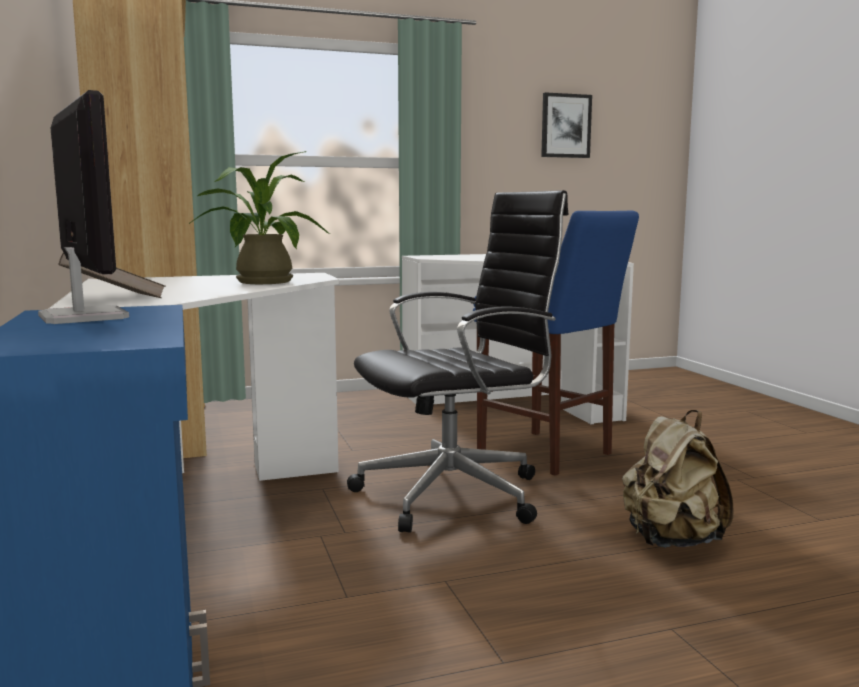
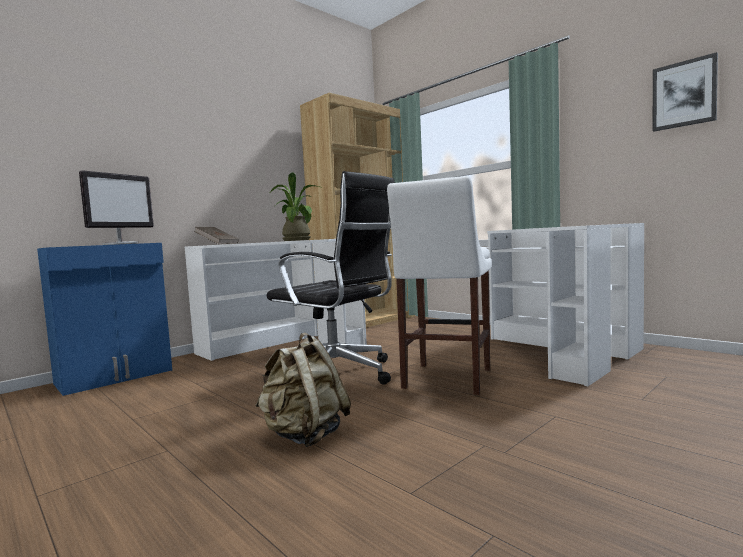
camera: 65 degrees right, 5 degrees down
(549, 454) = (445, 380): blue stool -> white stool

